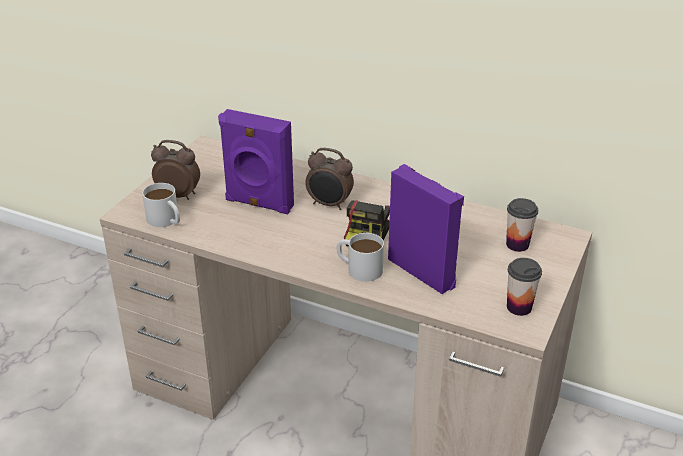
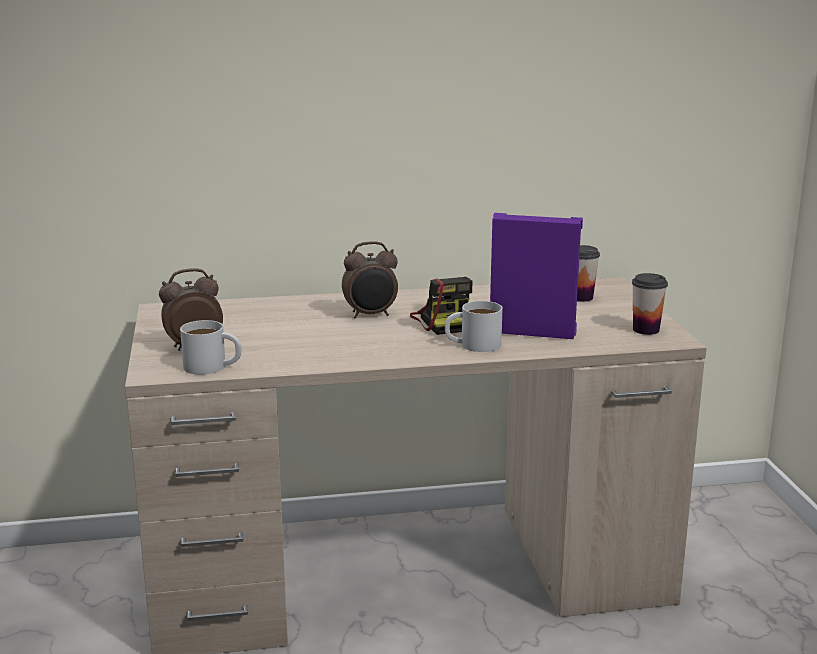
camera: 35 degrees left, 15 degrees down
(258, 204) = (297, 332): purple speaker -> none

